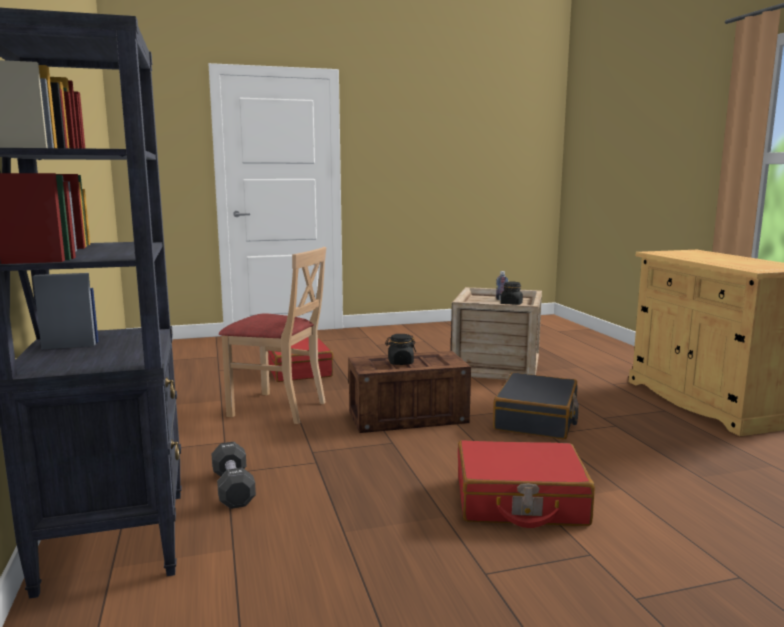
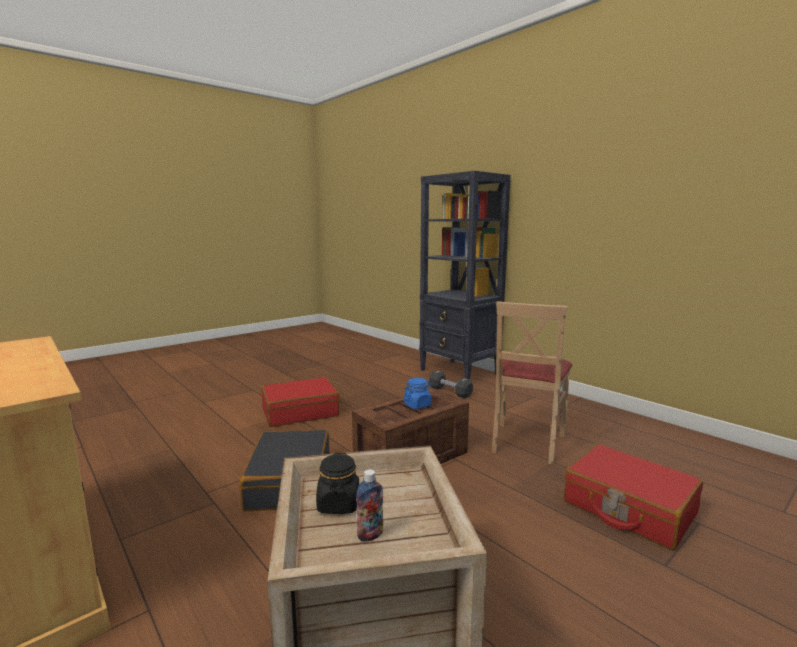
camera: 155 degrees right, 0 degrees up
(278, 408) = (526, 442): beige chair -> beige chair turned 60 degrees counterclockwise
(400, 362) = (417, 405): black jar -> blue jar

